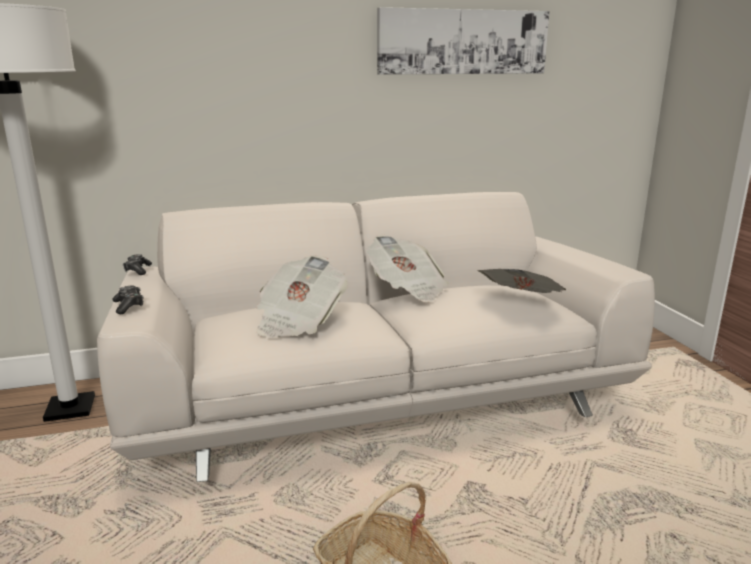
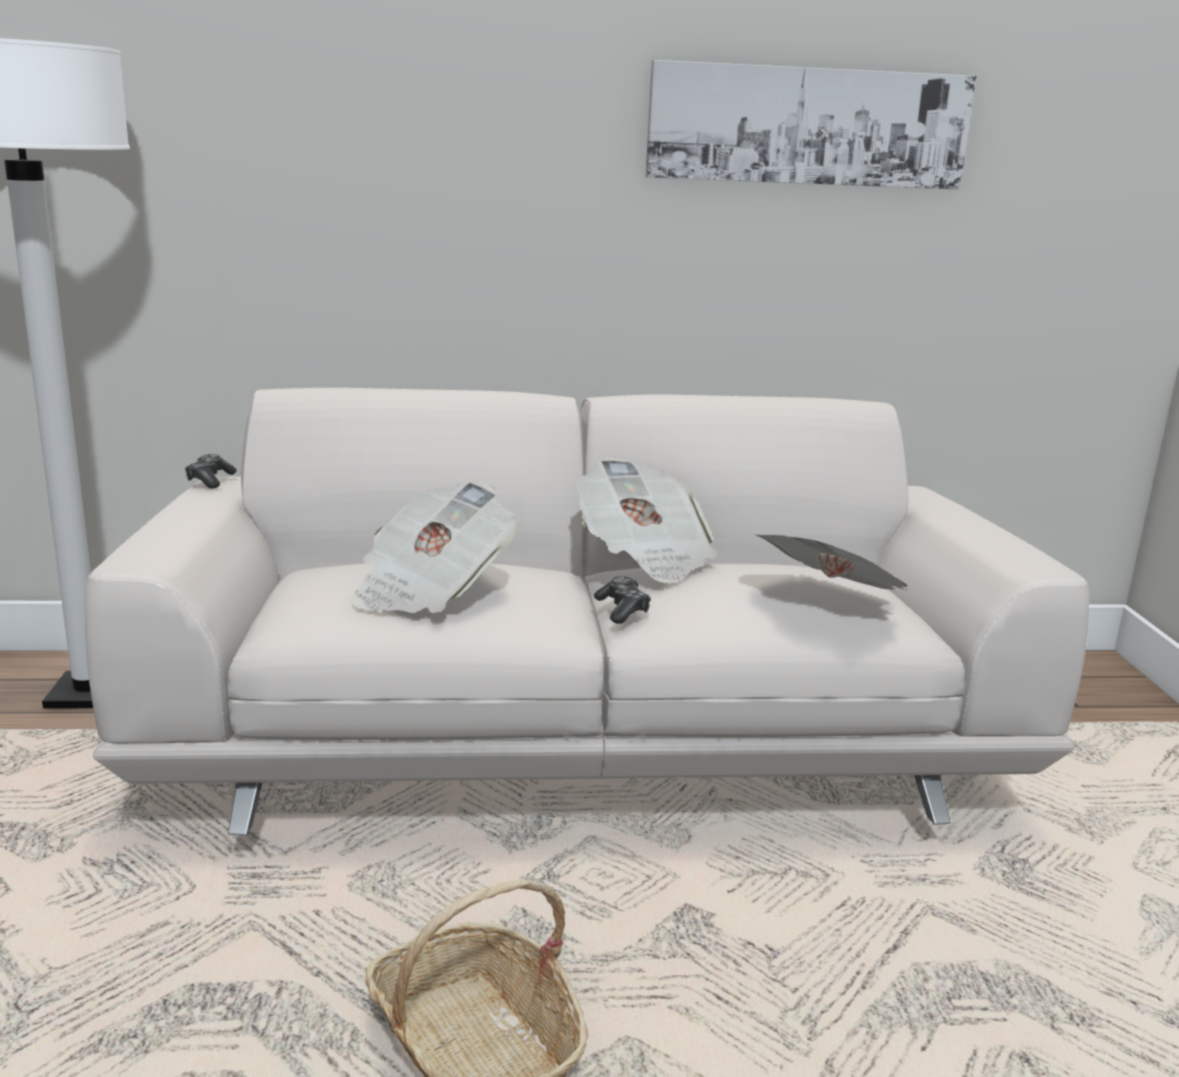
camera: 10 degrees right, 0 degrees up
(129, 306) = (157, 534): game controller -> game controller (622, 609)

